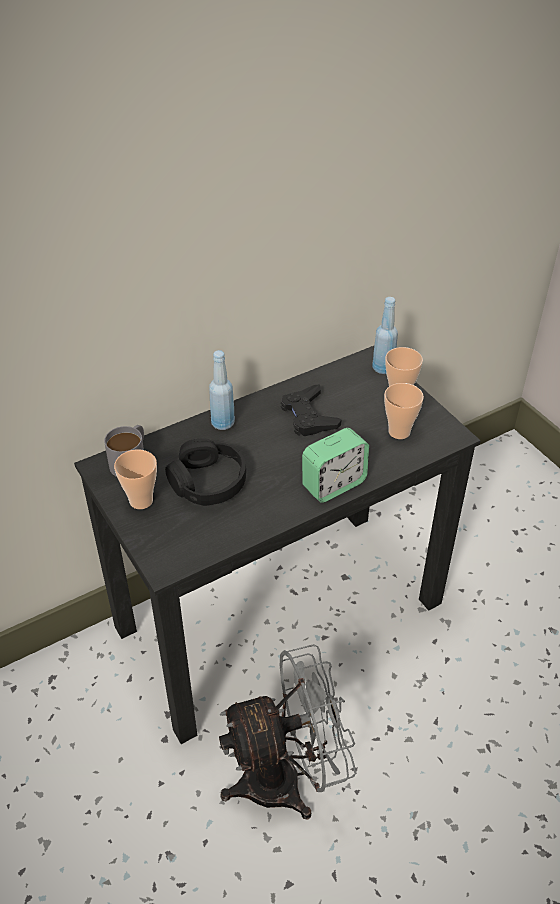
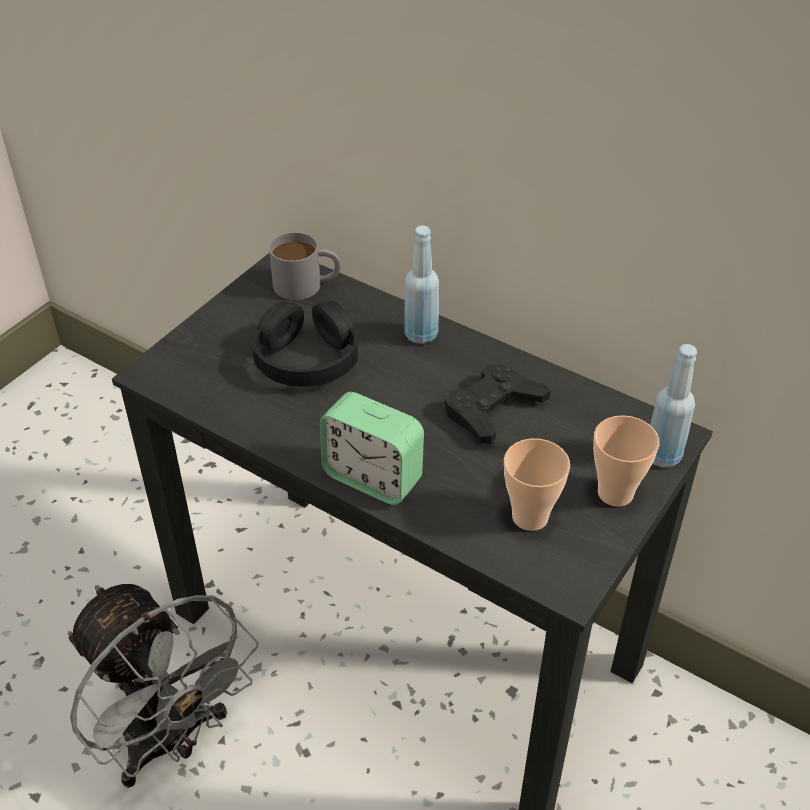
camera: 65 degrees right, 0 degrees up
(141, 500) = (245, 316): cup -> none

